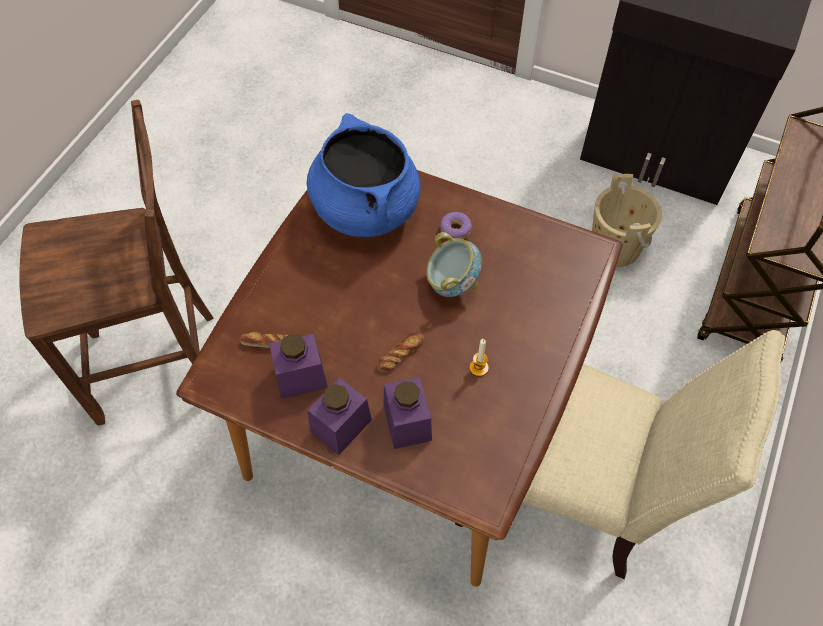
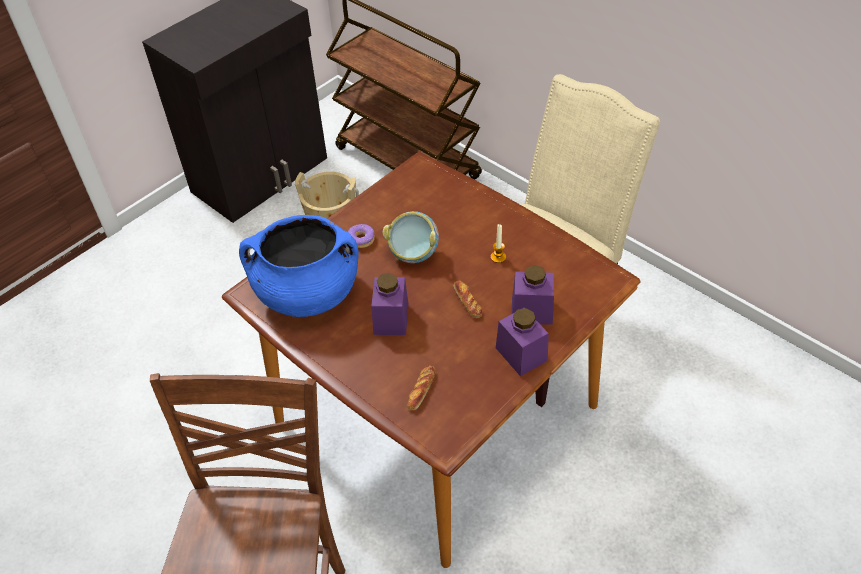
camera: 70 degrees left, 10 degrees down
(300, 377) = (465, 373): purple jar -> purple jar (391, 319)

